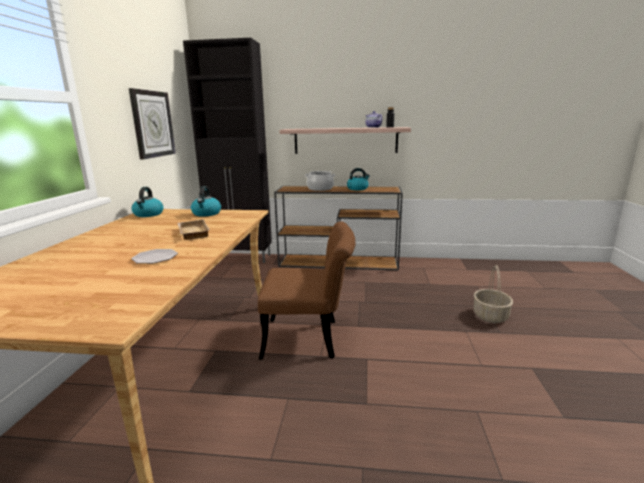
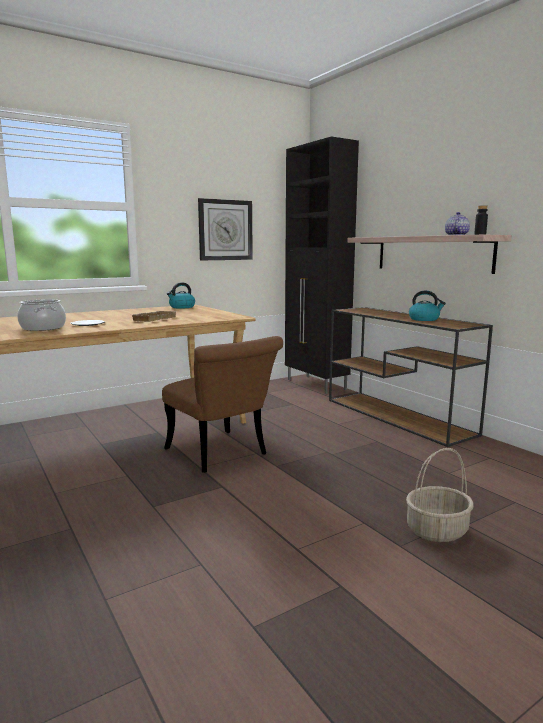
camera: 50 degrees right, 5 degrees down
(206, 214) = (209, 312): kettle -> none
(320, 189) = (384, 314): cooking pot -> cooking pot (43, 328)

